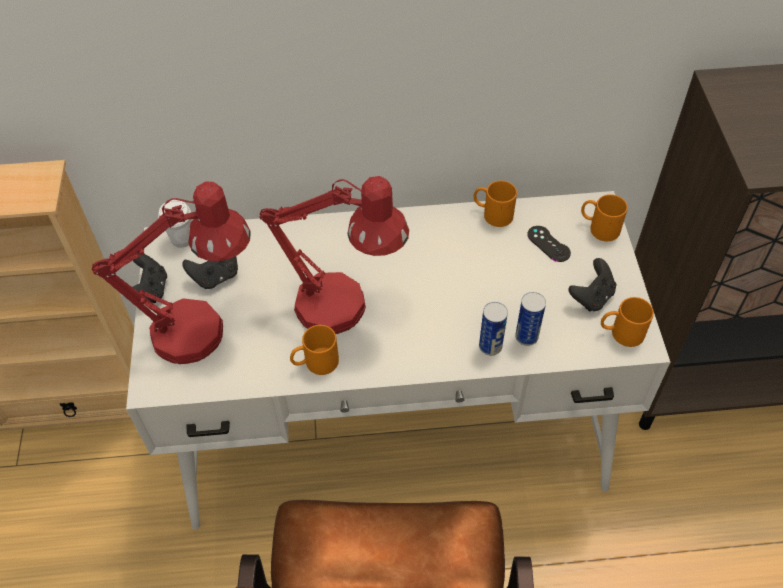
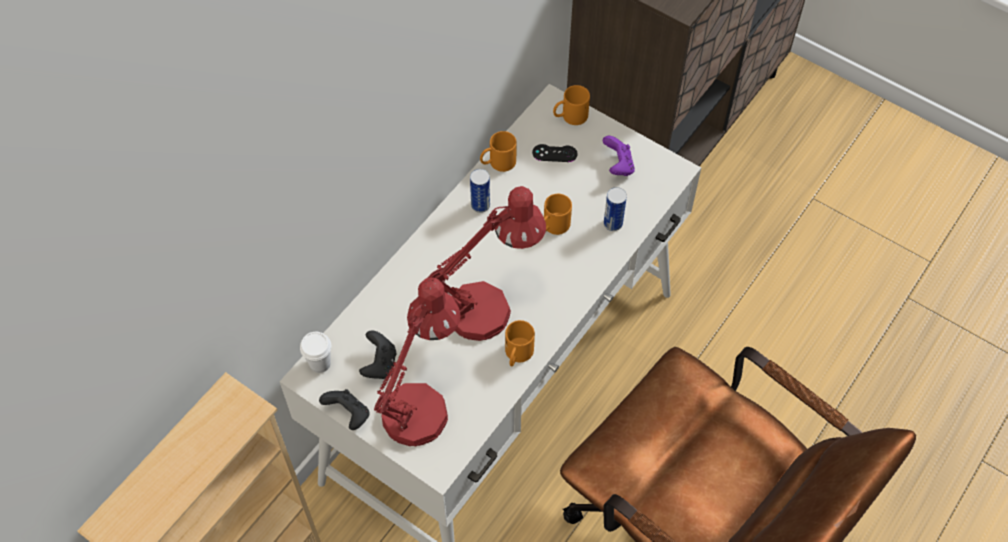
camera: 50 degrees left, 5 degrees up
(490, 346) = (601, 248): can -> can (480, 205)
(591, 297) = (618, 166): black game controller -> purple game controller
(621, 333) = (658, 174): orange mug -> orange mug (553, 227)

